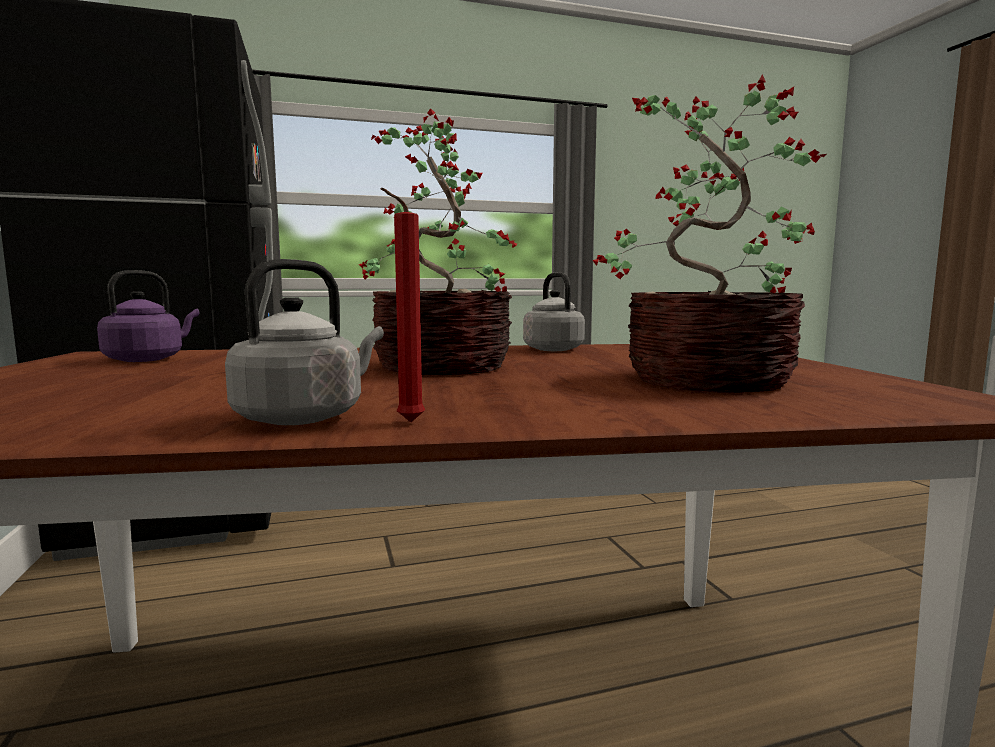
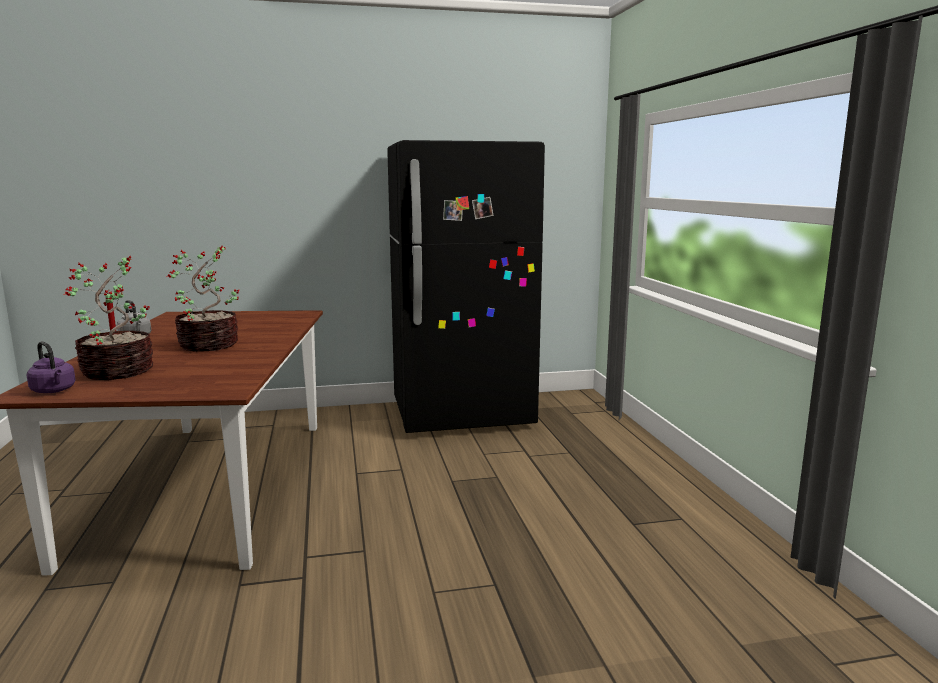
camera: 95 degrees right, 5 degrees up
(148, 359) = (279, 318): purple kettle -> purple kettle (54, 391)
(551, 349) = (250, 360): grey kettle -> none

